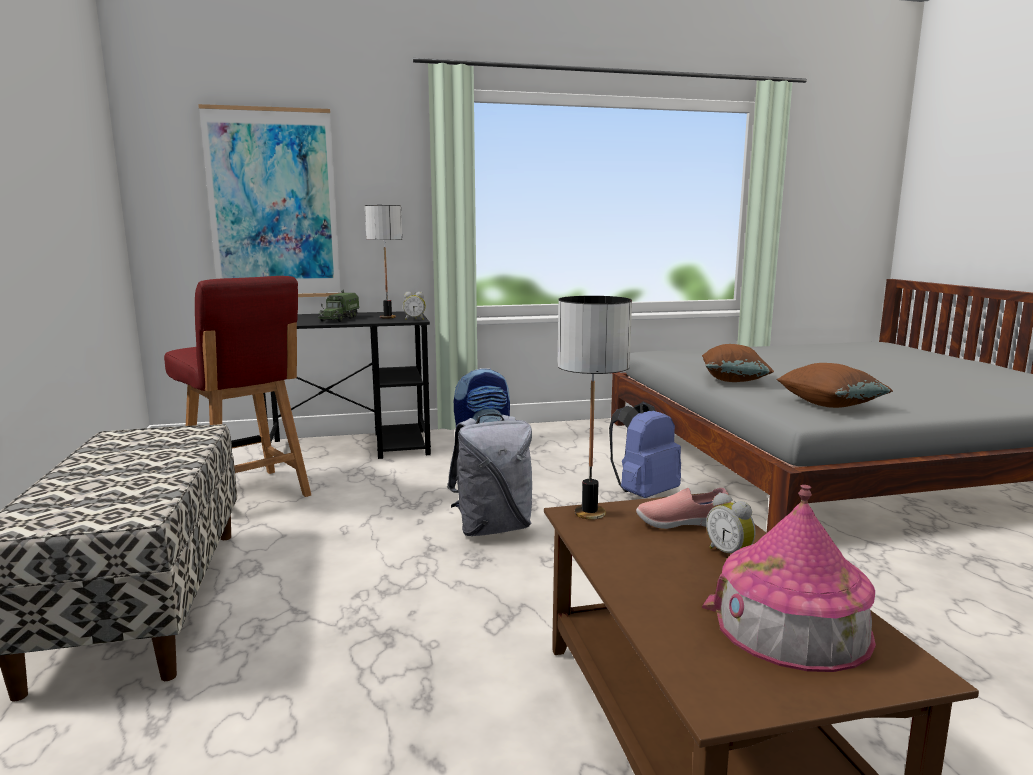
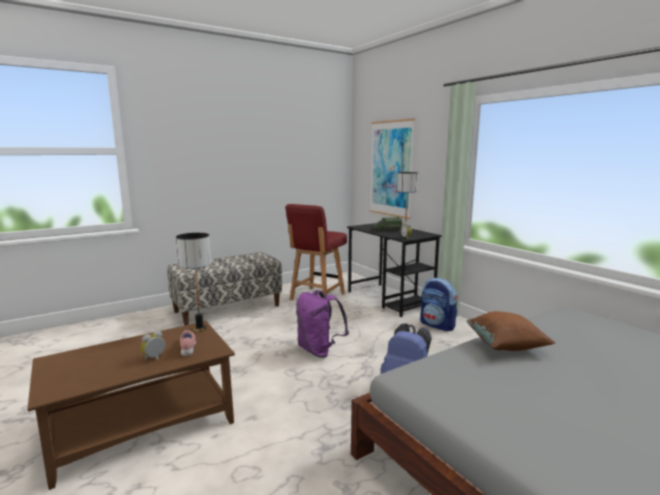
camera: 70 degrees right, 0 degrees up
(492, 528) = (319, 351): grey backpack -> purple backpack
(791, 625) = (89, 371): toy house -> none
(829, 405) = (463, 389): brown pillow -> none

